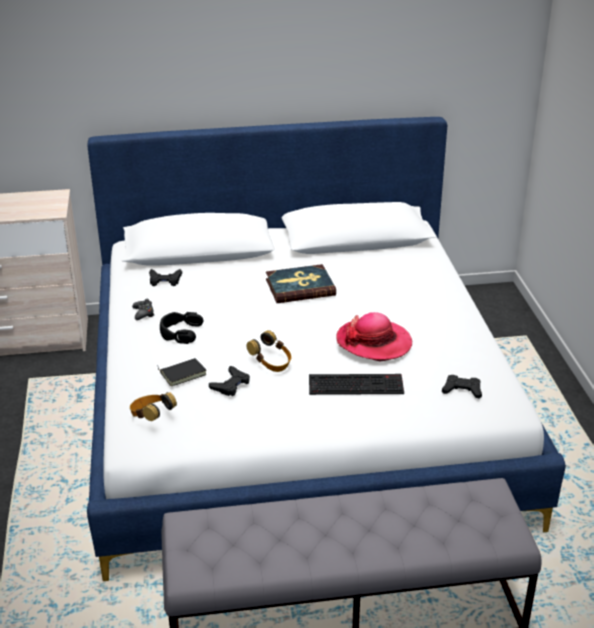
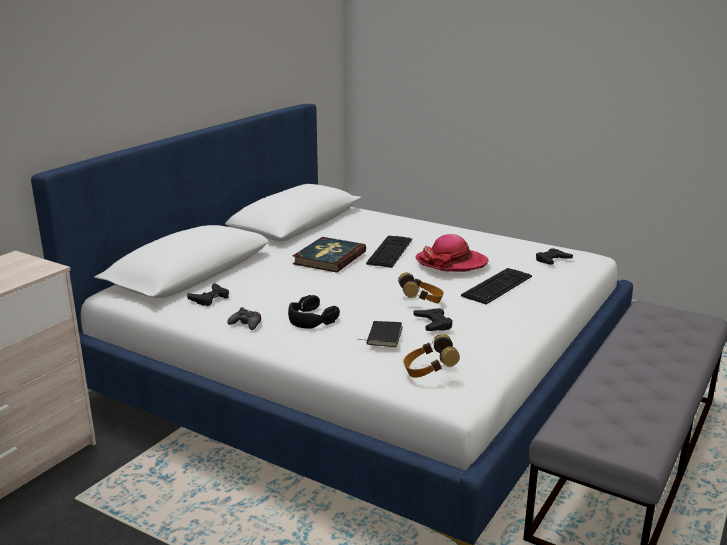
camera: 50 degrees left, 10 degrees down
(352, 305) = (389, 251): none -> keyboard

